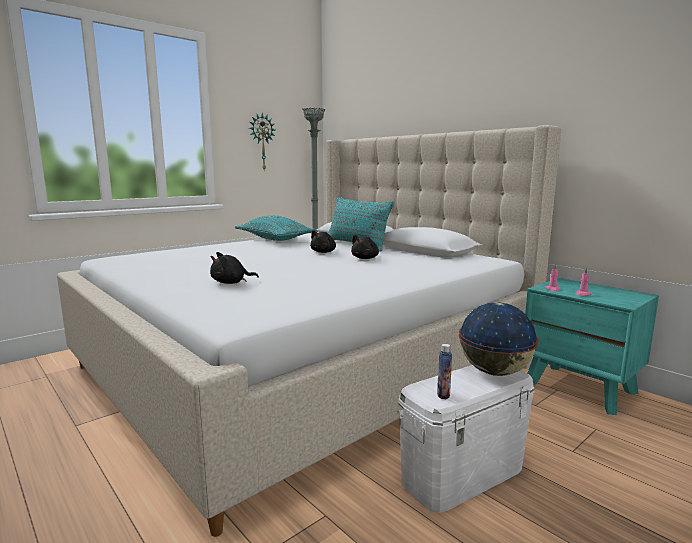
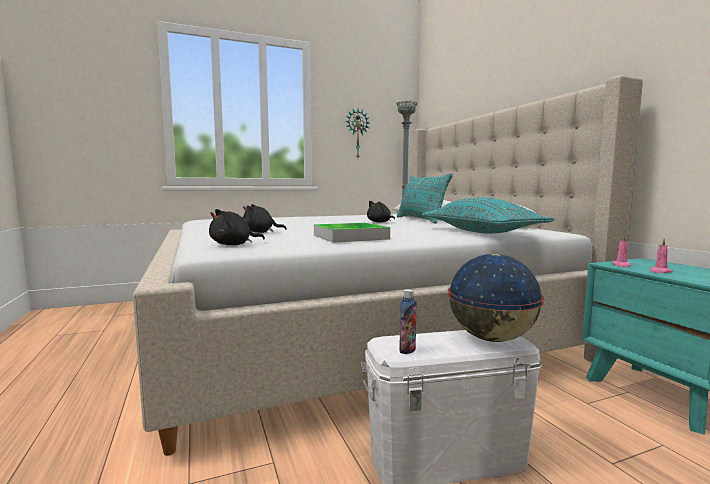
camera: 20 degrees right, 5 degrees down
(275, 239) = (352, 215): turquoise pillow -> turquoise pillow (481, 232)
(338, 284) = (350, 237): none -> tray
(366, 258) = (412, 226): black plush toy -> black plush toy (234, 245)

